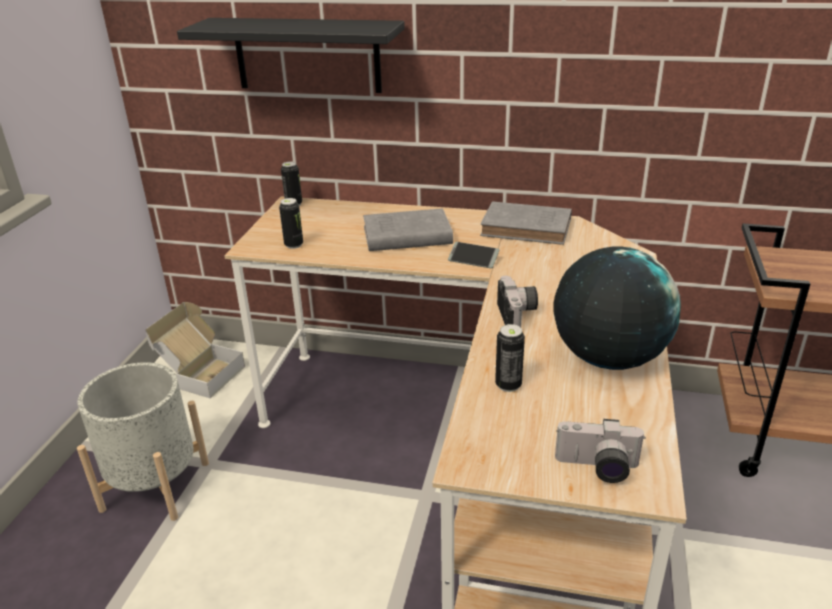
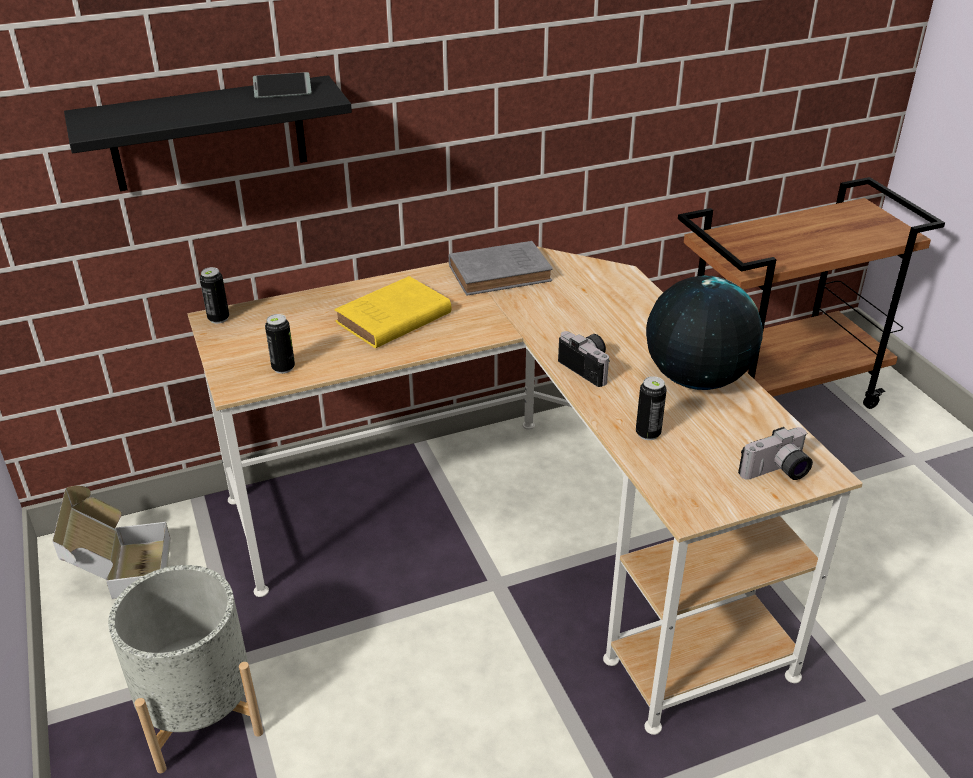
camera: 35 degrees left, 5 degrees up
(404, 236) = (391, 319): grey book -> yellow book
(473, 260) = (488, 324): phone -> phone (283, 91)

